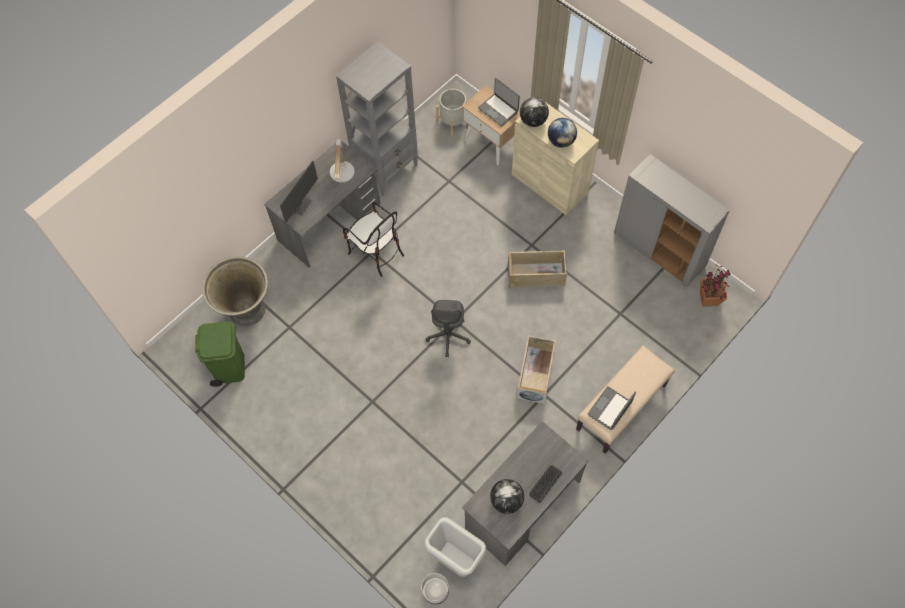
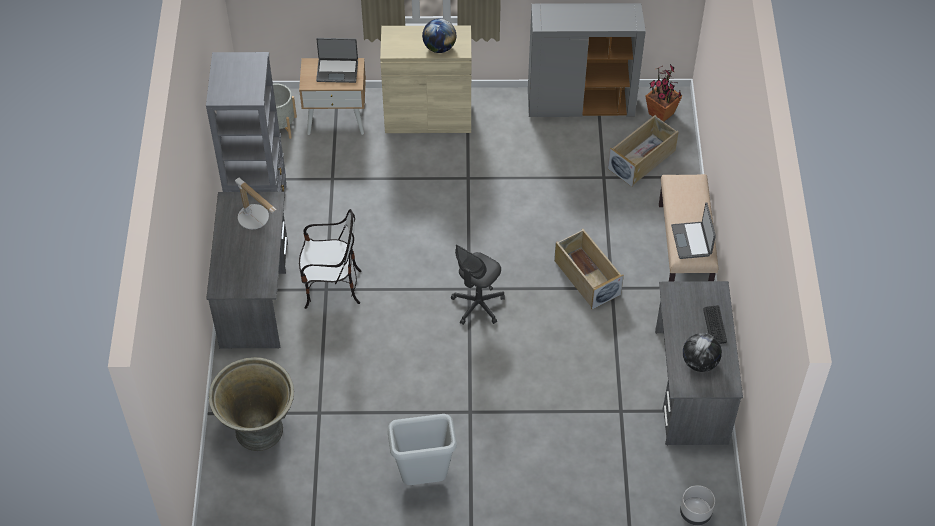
camera: 45 degrees left, 10 degrees down
(230, 367) = (299, 492): green trash can -> none
(300, 205) = (244, 273): monitor -> none
(448, 336) = (478, 305): grey office chair -> grey office chair turned 75 degrees clockwise
(455, 561) = (685, 476): grey trash can -> grey trash can (423, 479)
(533, 121) = (396, 47): globe -> none
(536, 275) = (499, 198): beige storage box -> beige storage box (642, 159)

